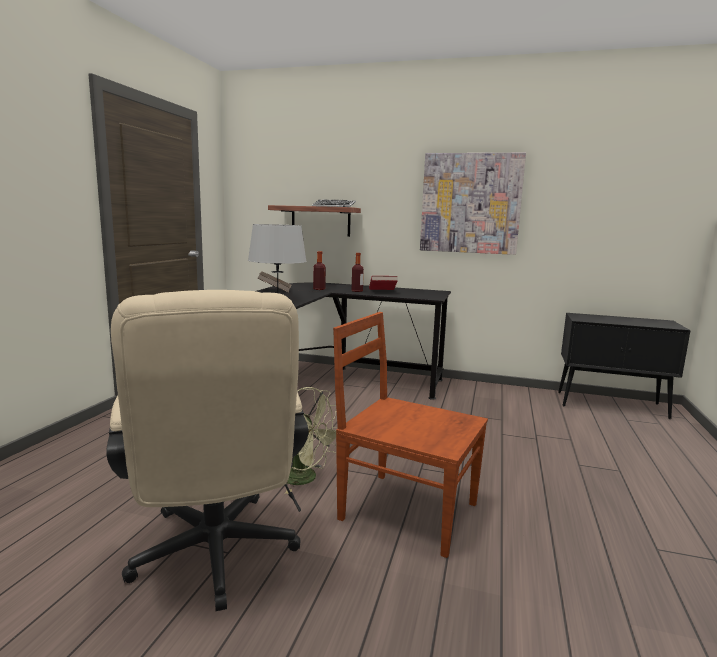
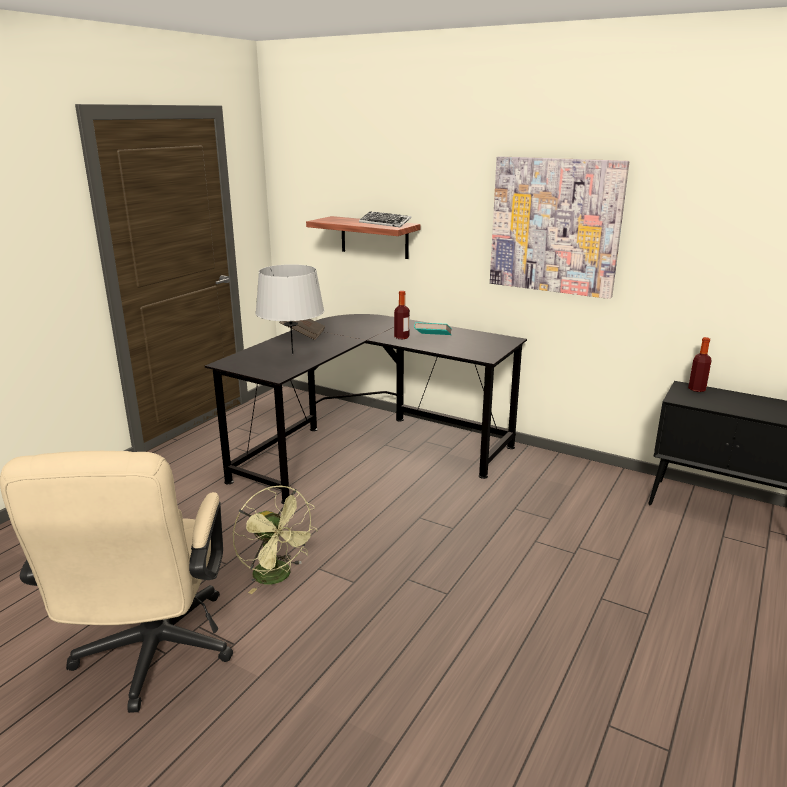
camera: 15 degrees right, 10 degrees up
(319, 289) = (358, 332): bottle -> bottle (696, 389)
(382, 291) = (433, 339): red book -> turquoise book
(405, 510) = (358, 631): brown chair -> none

